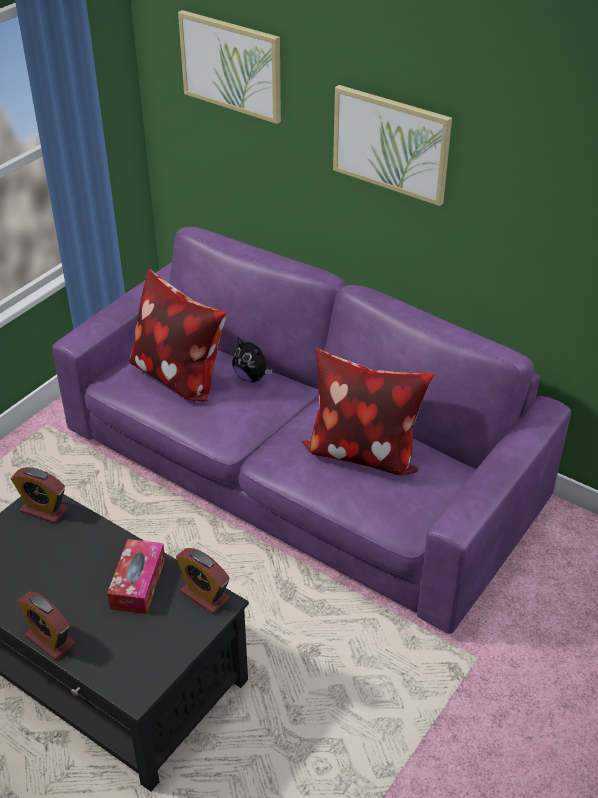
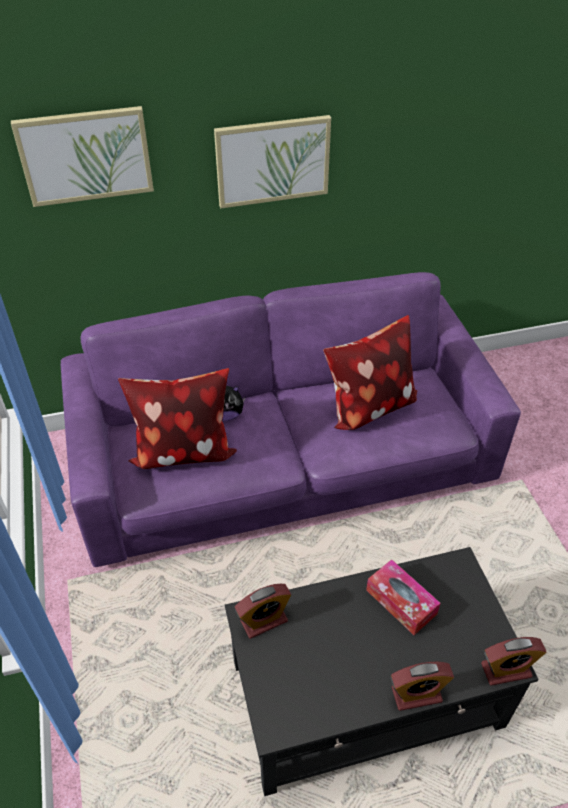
camera: 50 degrees left, 5 degrees up
(205, 595) = (446, 568): alarm clock -> alarm clock (506, 670)

